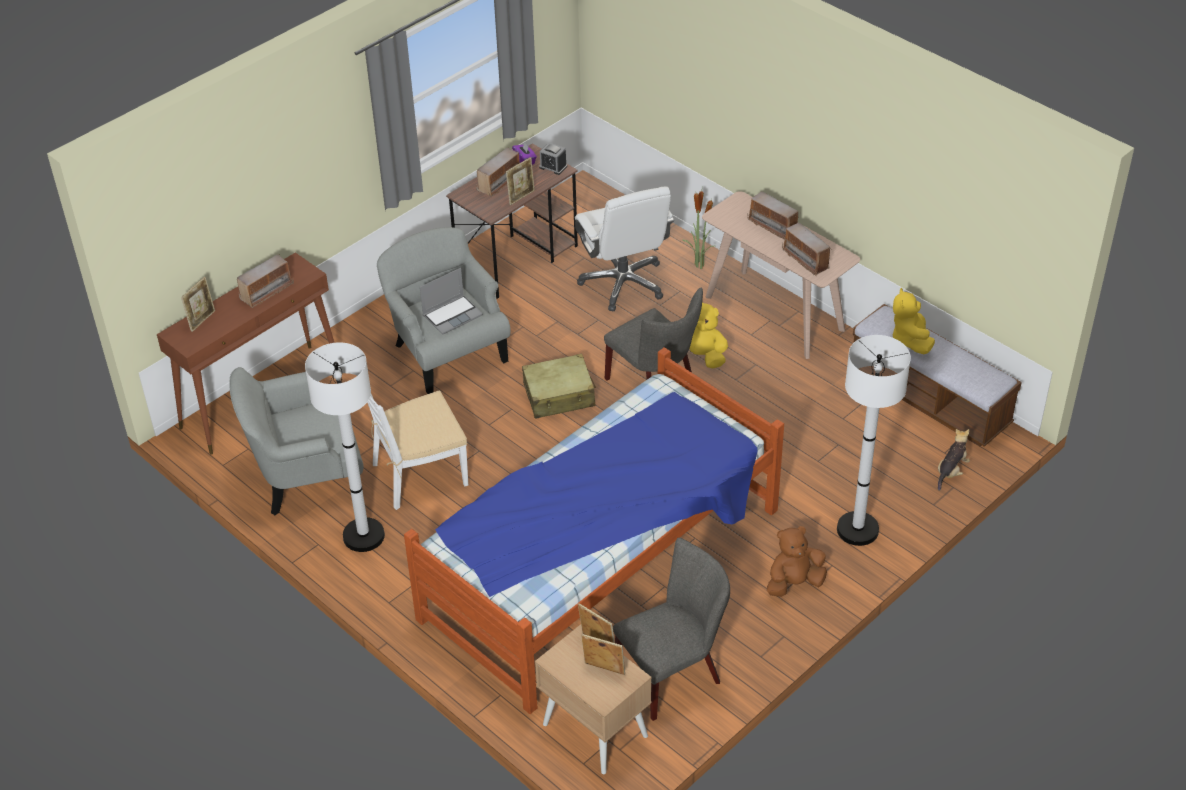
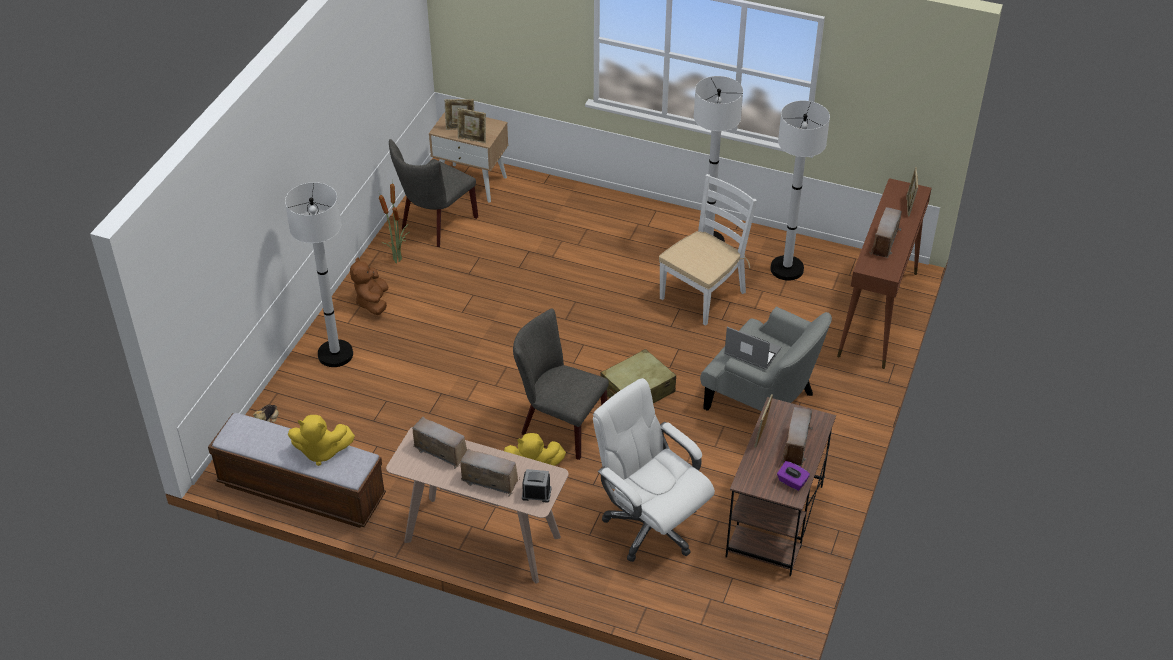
camera: 155 degrees right, 0 degrees up
(306, 476) = (787, 269): grey armchair -> white floor lamp
(452, 315) = (751, 352): laptop -> laptop turned 90 degrees clockwise
(553, 167) = (757, 483): alarm clock -> alarm clock (536, 493)
(603, 565) = (521, 274): bed -> none
(698, 265) = (586, 574): potted plant -> potted plant (398, 258)
(794, 583) = (373, 302): brown plush toy -> brown plush toy turned 135 degrees clockwise
(910, 340) = (321, 452): yellow plush toy -> yellow plush toy turned 120 degrees clockwise

